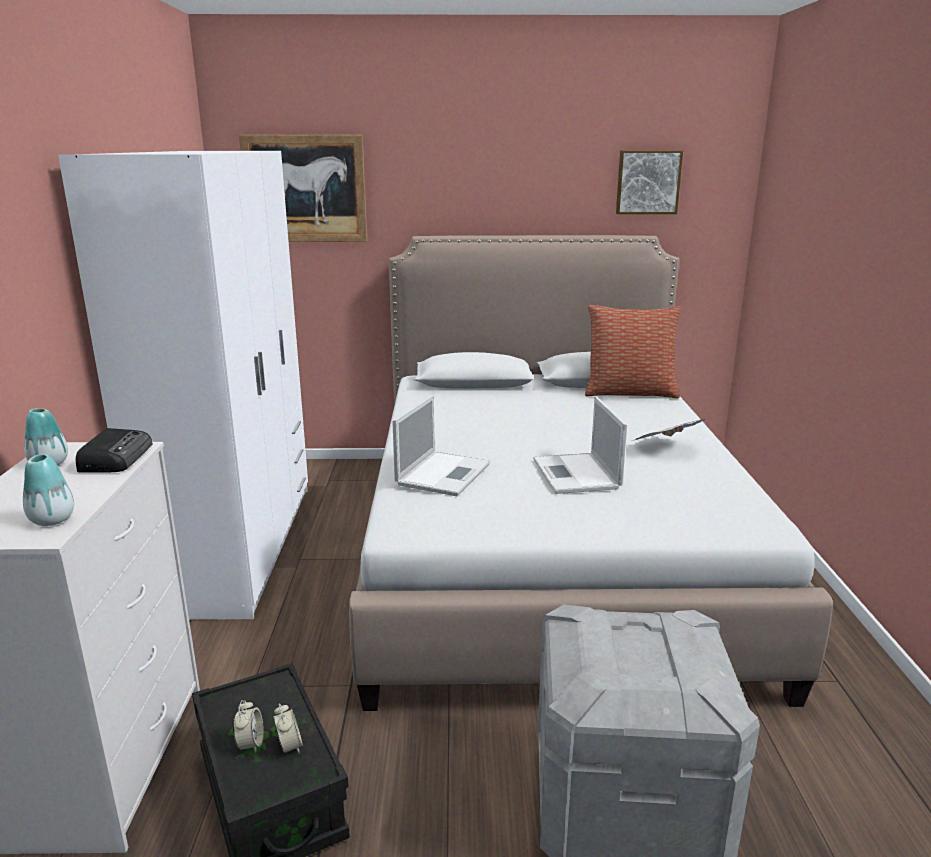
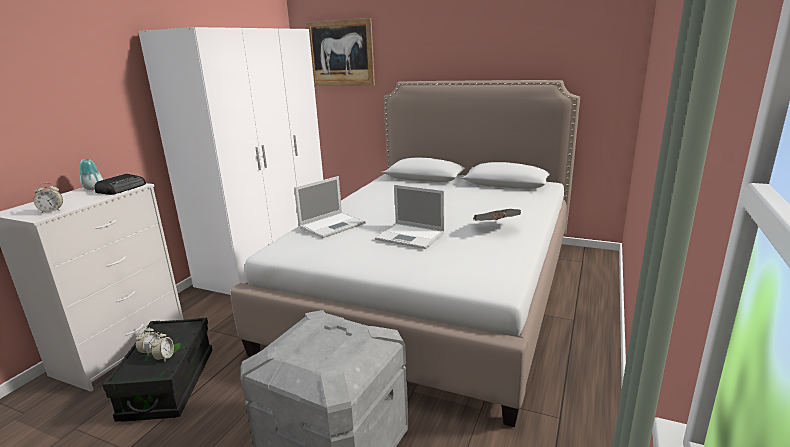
camera: 25 degrees right, 0 degrees up
(52, 520) = (52, 211): vase -> alarm clock
(577, 474) = (411, 236): laptop -> laptop turned 75 degrees counterclockwise
(629, 392) = (519, 192): pillow -> none
(648, 182) = (559, 40): picture -> none

